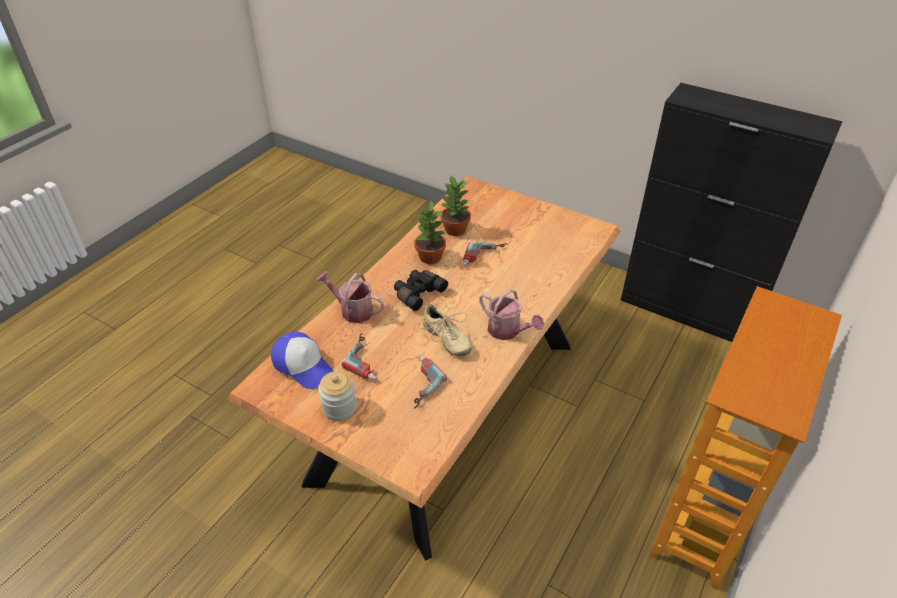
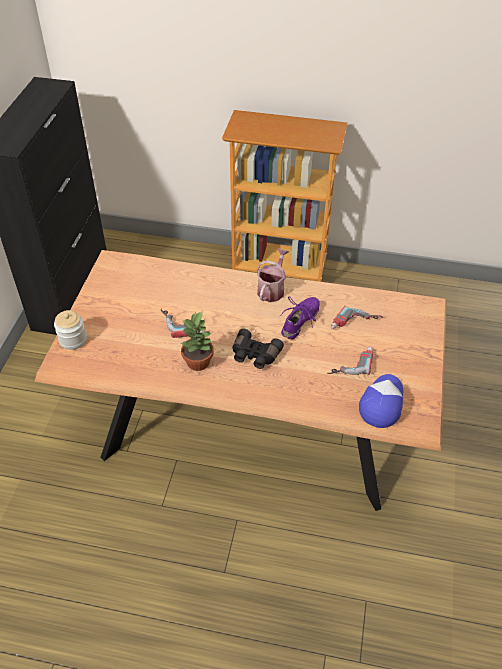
camera: 110 degrees left, 5 degrees up
(339, 407) = (407, 362): jar -> jar (73, 340)
(352, 310) = (299, 394): watering can -> none
(446, 339) = (300, 322): beige shoe -> purple shoe
(455, 230) = (146, 355): potted plant -> none

